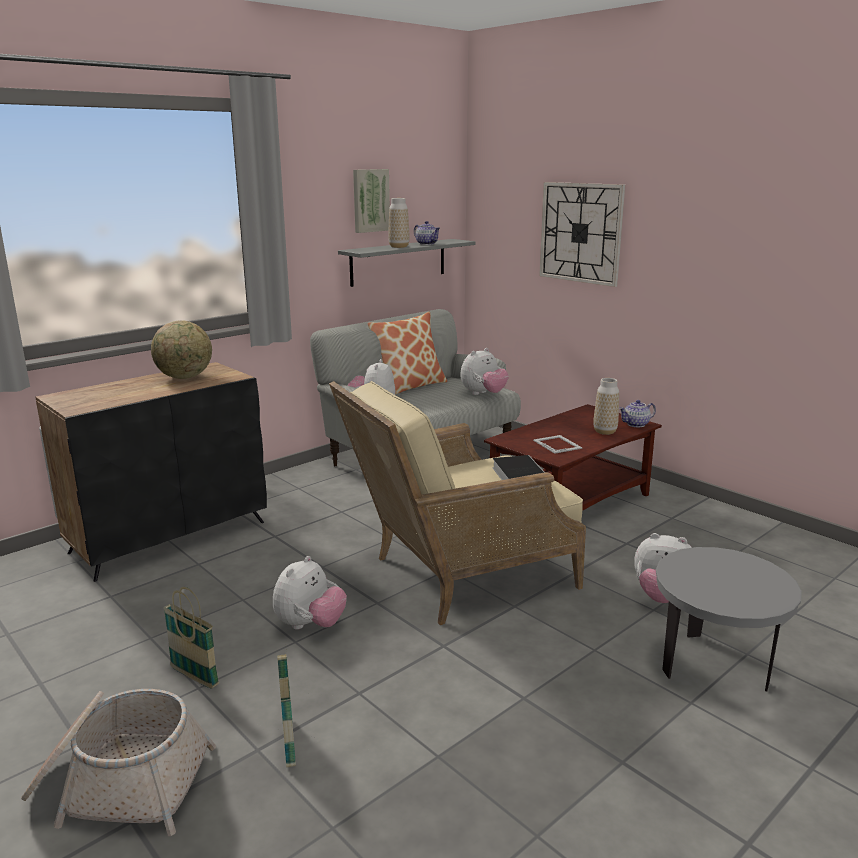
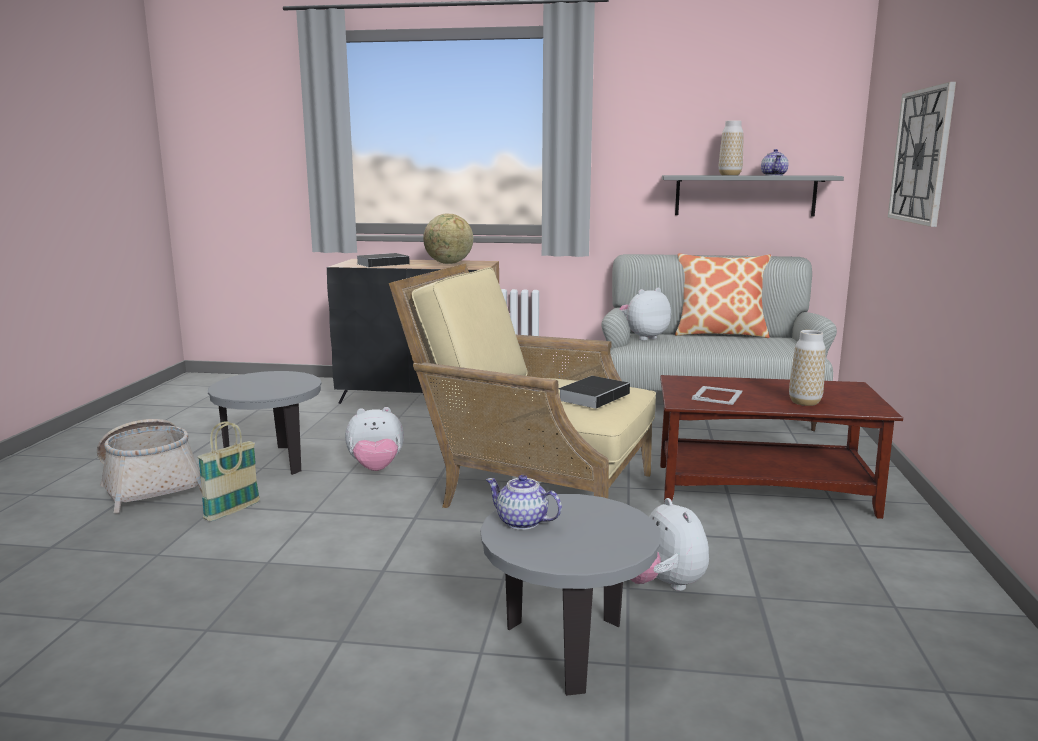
camera: 50 degrees right, 5 degrees down
(115, 395) = (384, 263): none -> book
(194, 677) = (272, 462): basket -> grey side table
(370, 200) = (710, 125): picture -> none
(483, 394) = (776, 352): plush toy -> none
(636, 424) = (867, 408): teapot -> teapot (522, 522)

